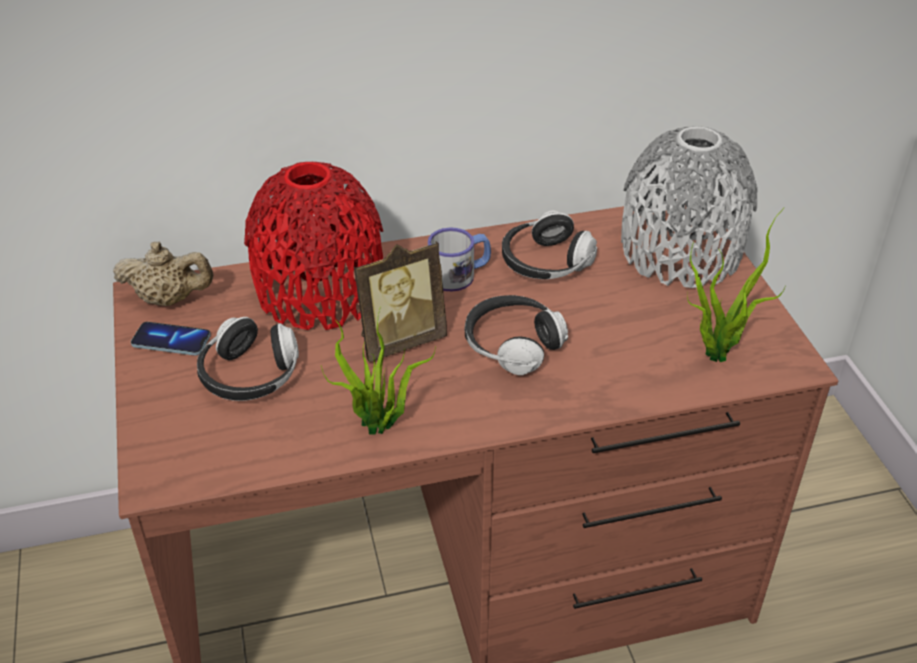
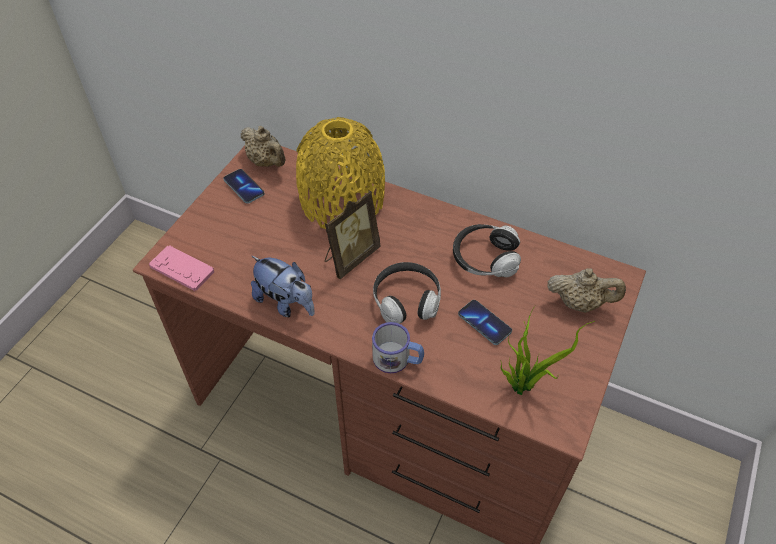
camera: 40 degrees right, 10 degrees up
(194, 472) = (182, 269): none -> pink game controller
(250, 376) = (258, 231): headphones -> none
(320, 291) = (342, 201): red vase -> yellow vase
(379, 427) = (286, 303): potted plant -> plush toy
(399, 340) = (350, 257): picture frame -> picture frame turned 60 degrees counterclockwise
(459, 275) = (426, 236): mug -> mug (397, 359)
(616, 320) = (484, 323): none -> phone
(680, 252) = (580, 303): grey vase -> beige teapot

